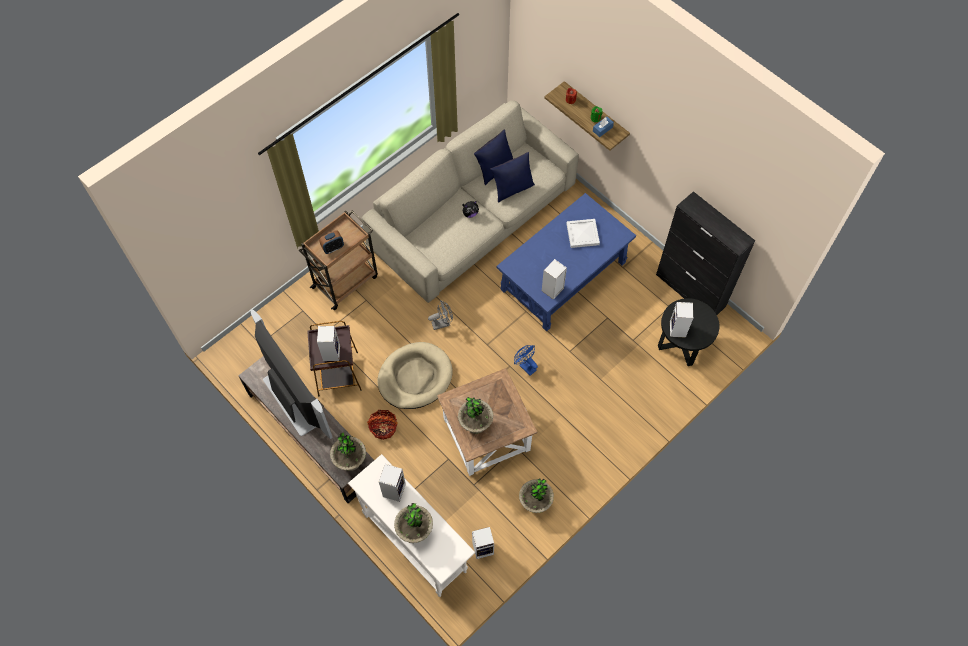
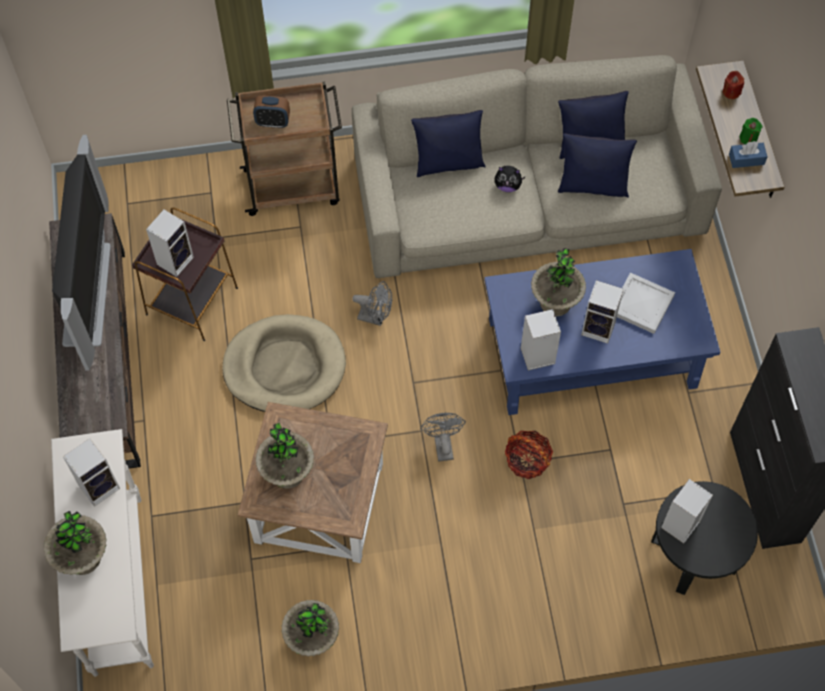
camera: 35 degrees right, 0 degrees up
(350, 461) = (97, 417): potted plant -> potted plant (555, 302)
(383, 428) = (194, 407): basket -> basket (527, 460)
(430, 219) = (448, 163): none -> blue pillow
(483, 548) = (198, 652): speaker -> speaker (599, 328)
(525, 366) = (442, 444): blue fan -> grey fan

